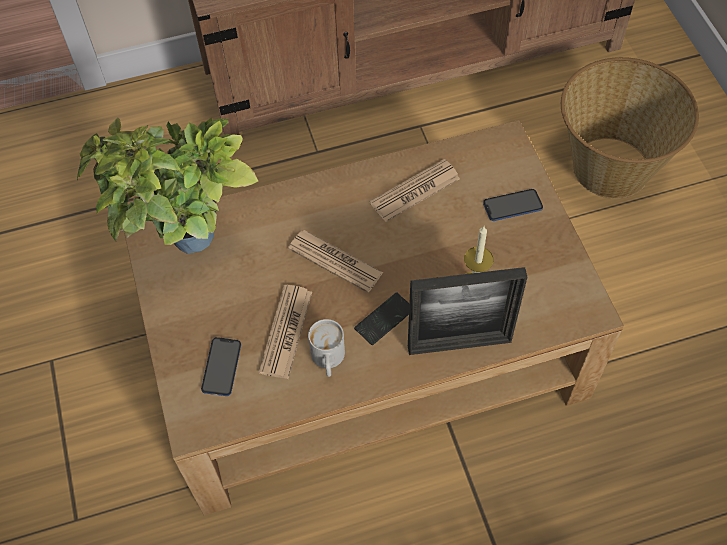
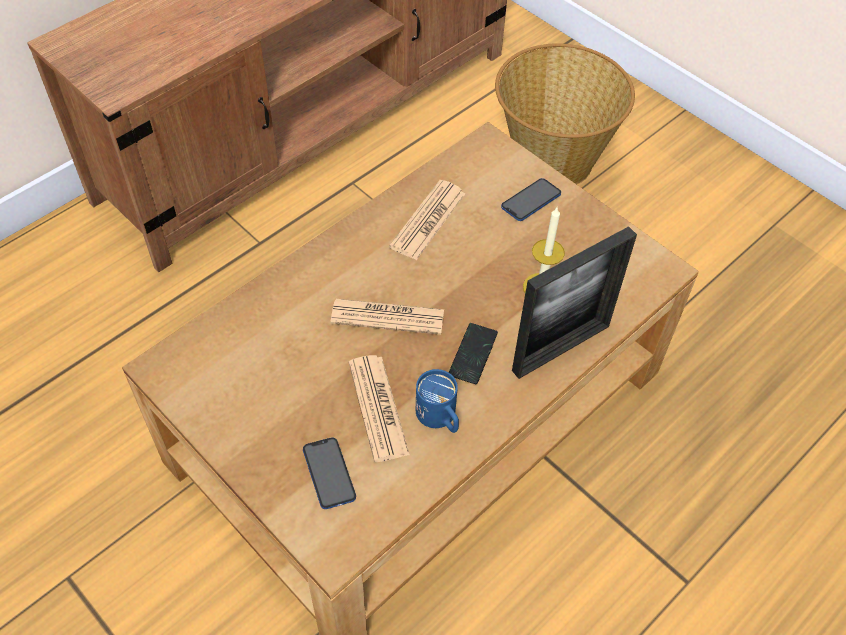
camera: 30 degrees left, 5 degrees down
(186, 247) = (214, 364): potted plant -> none
(328, 360) = (440, 418): white mug -> blue mug

